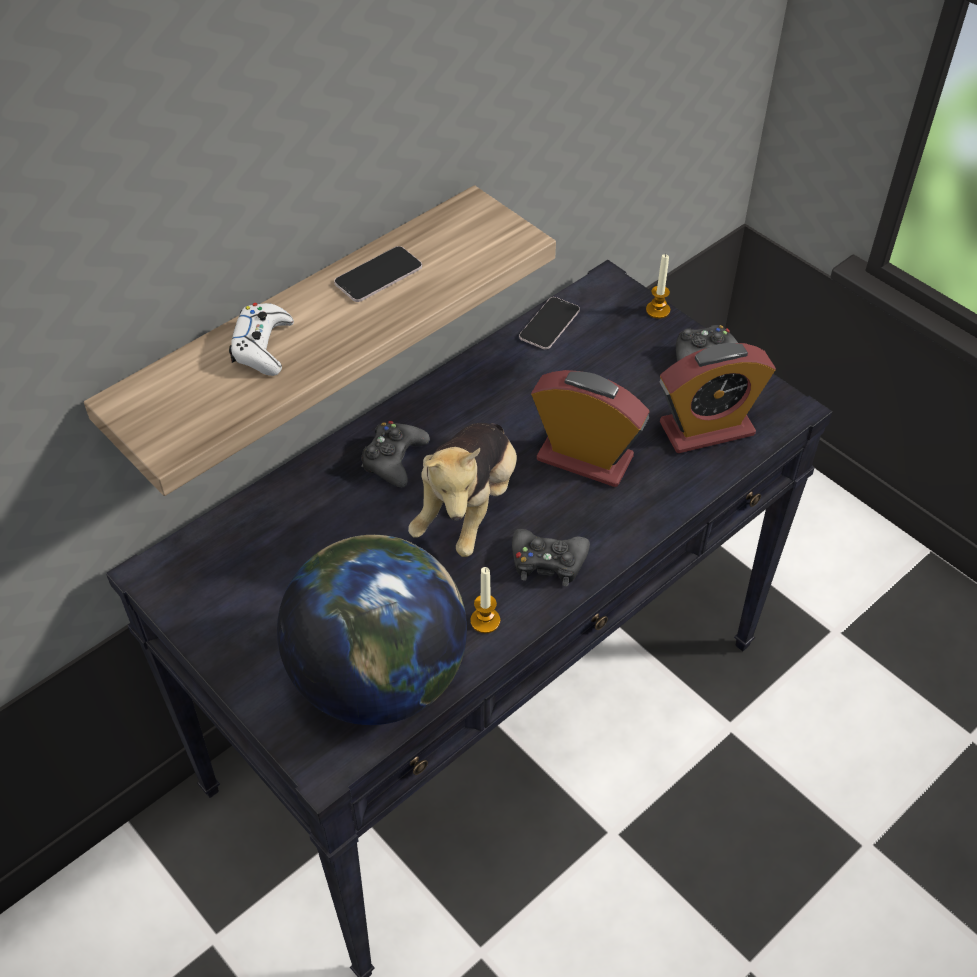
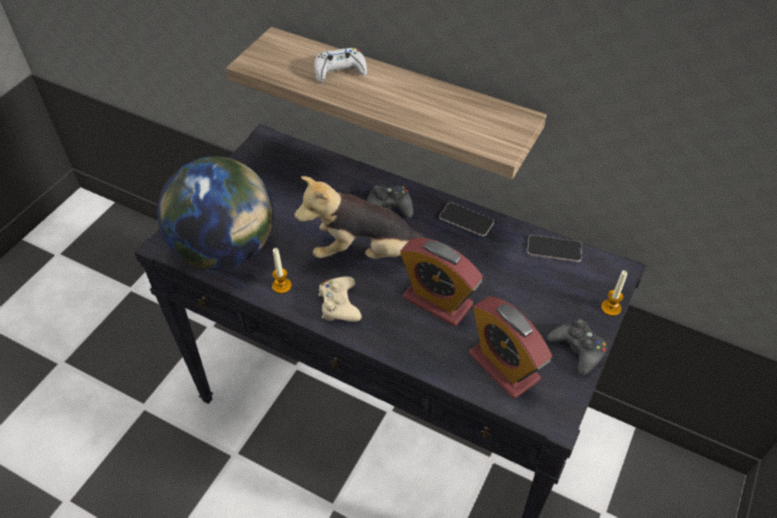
camera: 70 degrees right, 0 degrees up
(378, 275) = (427, 97): phone -> phone (466, 220)
(548, 562) = (339, 304): black game controller -> beige game controller
(584, 458) = (437, 301): alarm clock -> alarm clock turned 120 degrees clockwise

